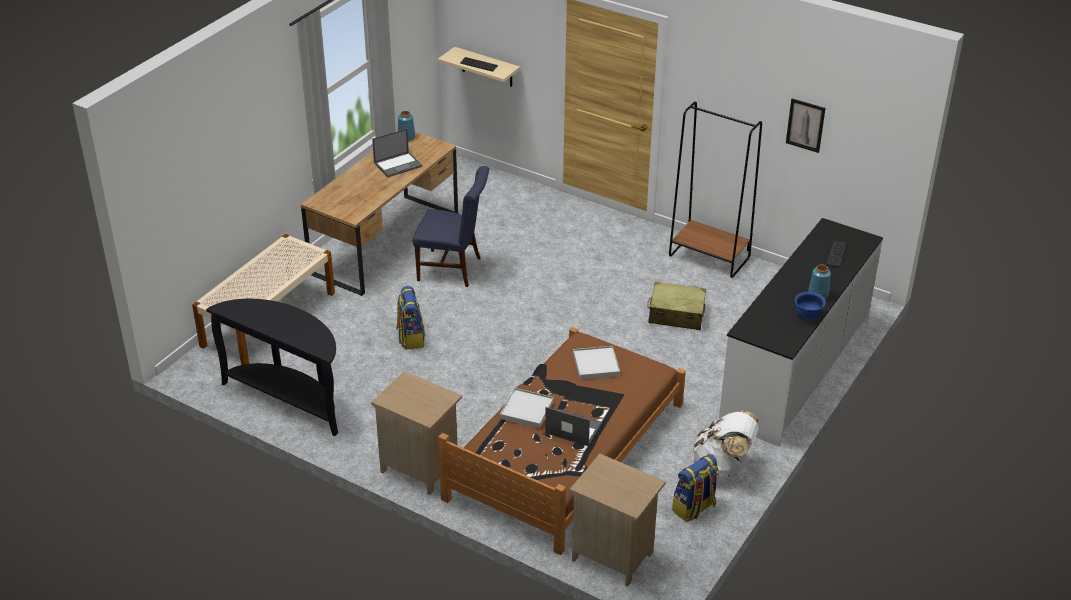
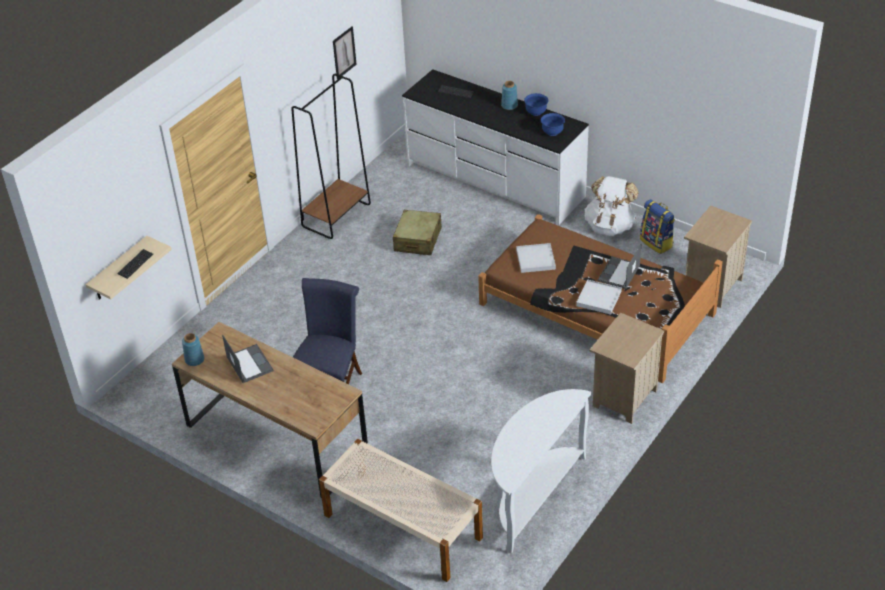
camera: 85 degrees left, 5 degrees up
(290, 399) = (532, 496): black console table -> white console table
(410, 338) = (441, 411): backpack -> none
(767, 328) = (552, 132): none -> blue bowl

